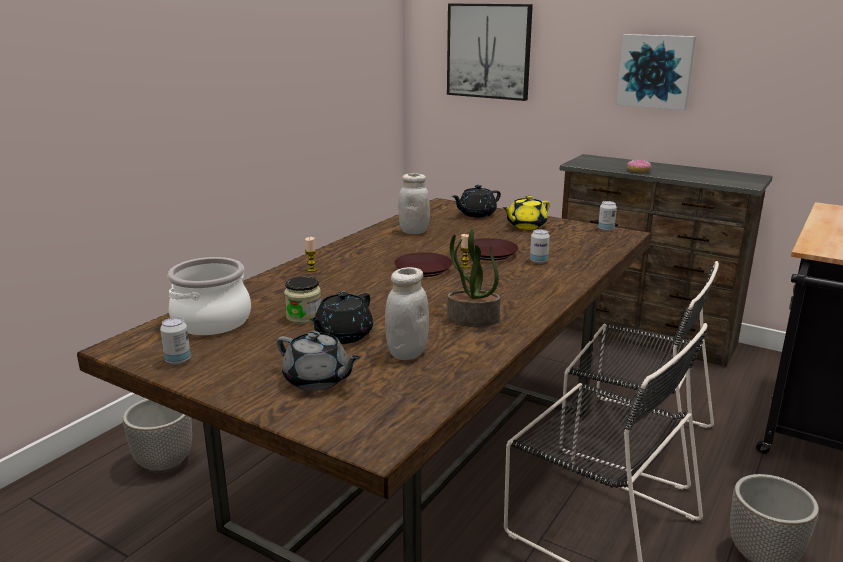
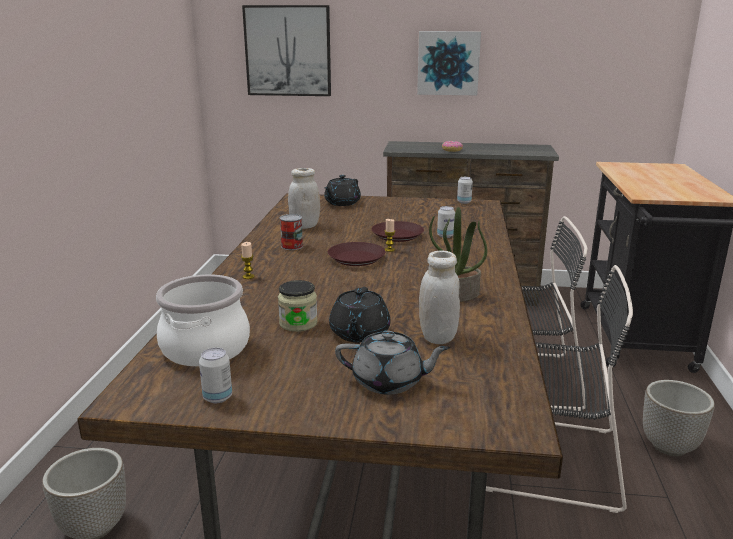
camera: 25 degrees left, 0 degrees up
(380, 249) = (292, 246): none -> can
(525, 226) = (397, 208): yellow teapot -> none

